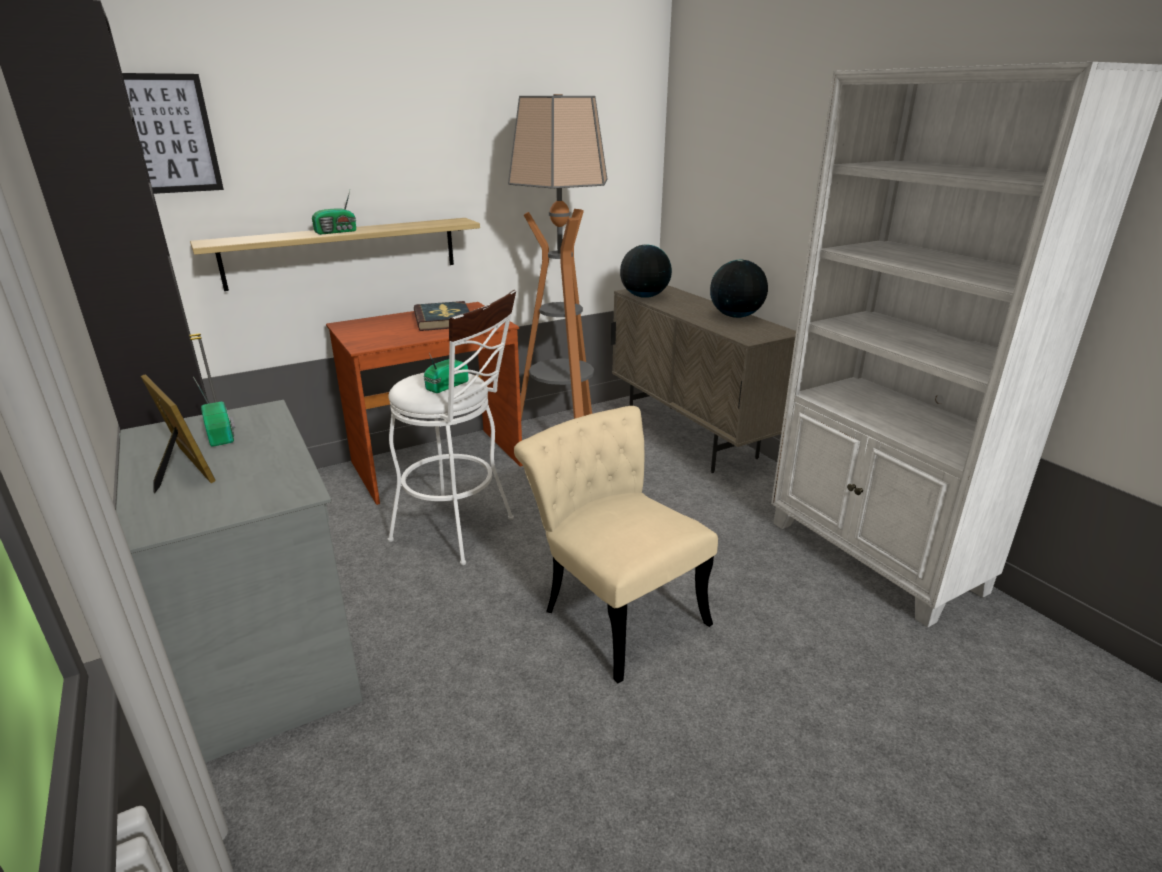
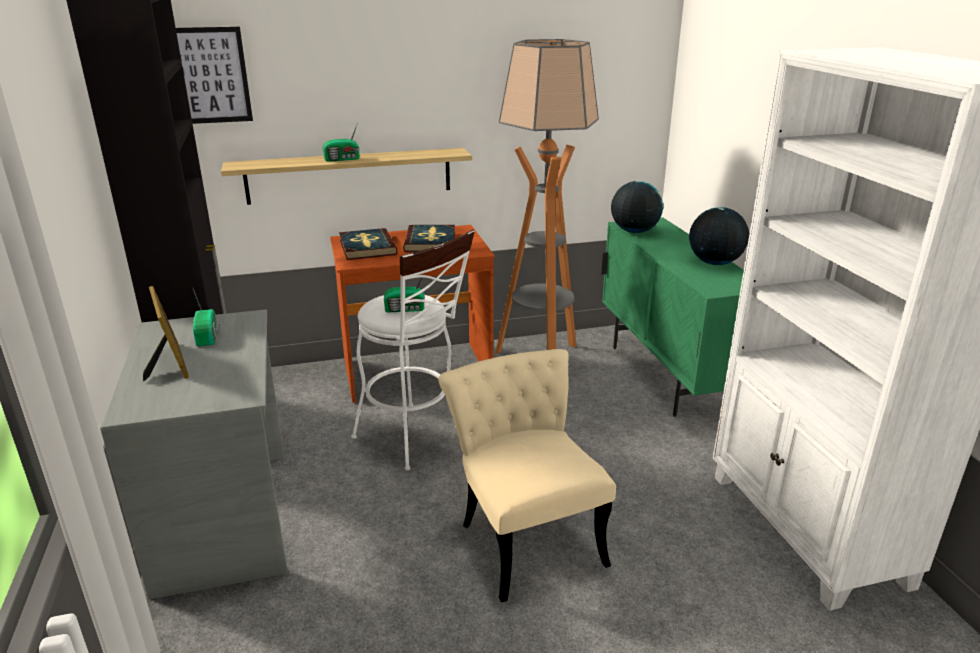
camera: 15 degrees right, 0 degrees up
(374, 330) = (367, 247): none -> book
(445, 386) = (406, 309): radio -> radio turned 150 degrees counterclockwise
(690, 437) = (667, 376): beige cabinet -> green cabinet

